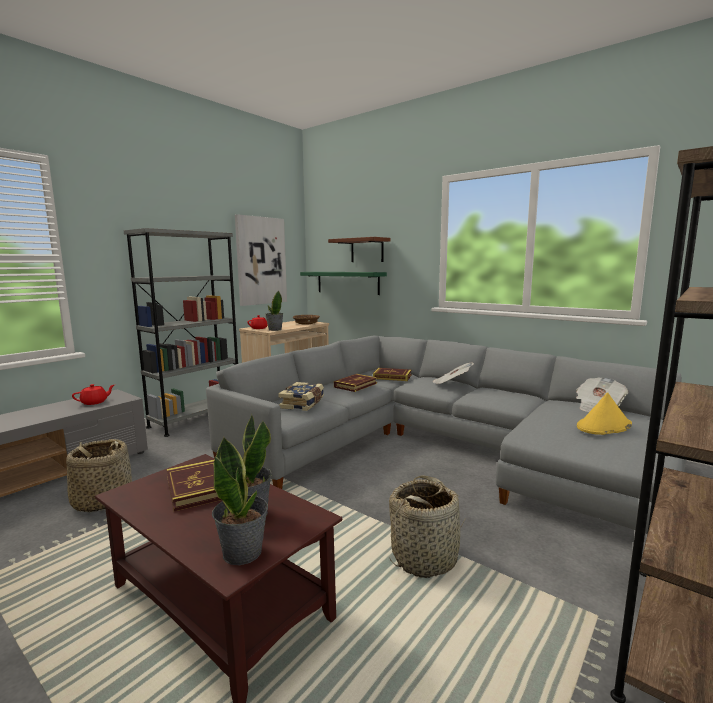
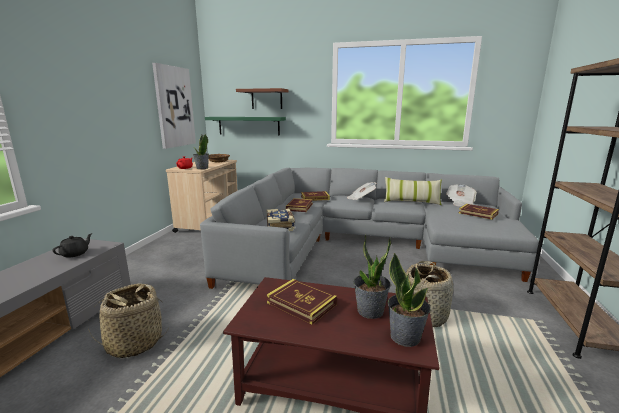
camera: 25 degrees left, 5 degrees up
(95, 402) = (75, 253): red teapot -> black teapot
(196, 419) = (146, 255): grey bookcase -> none
(520, 397) = (411, 202): none -> pillow
(603, 426) = (478, 213): yellow hat -> book

